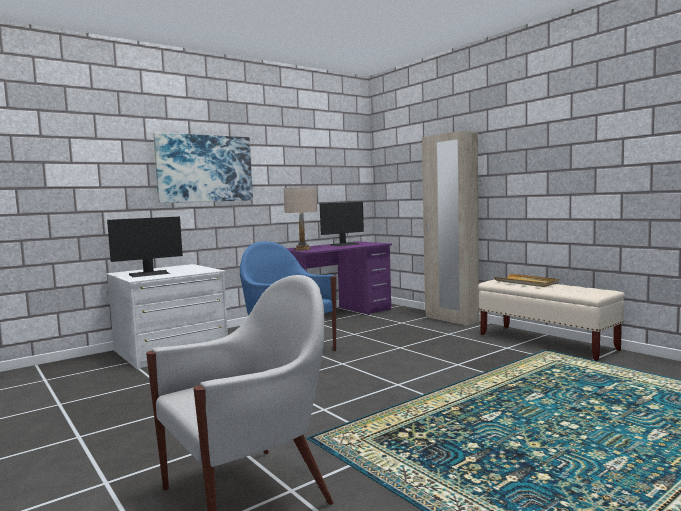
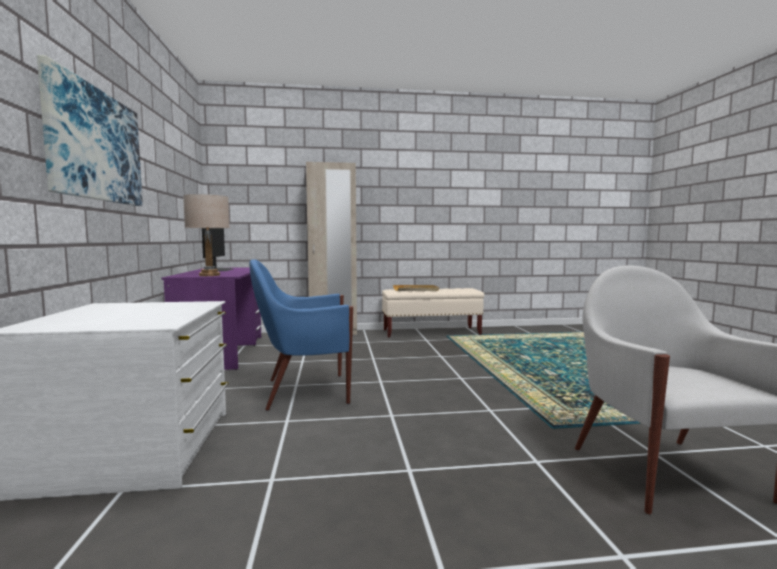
camera: 60 degrees left, 0 degrees up
(150, 274) = (124, 318): monitor -> none

